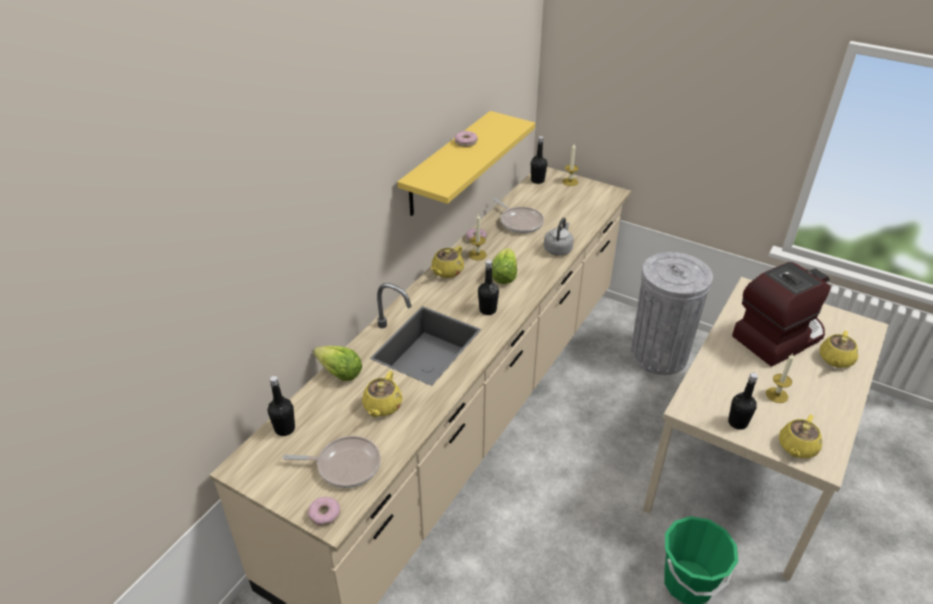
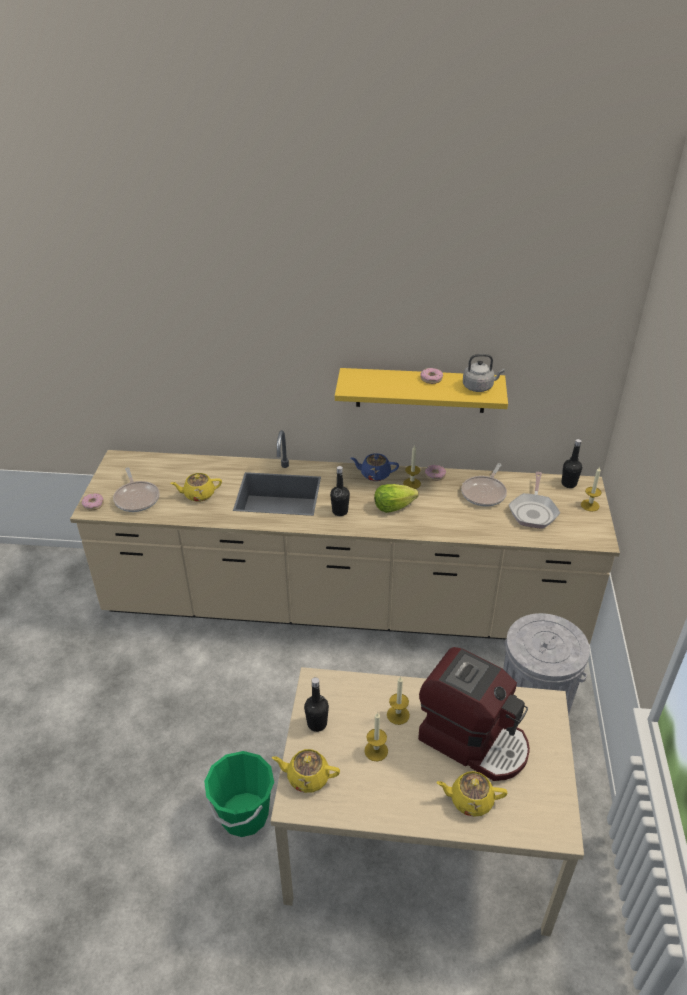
camera: 65 degrees right, 0 degrees up
(285, 429) = (157, 462): black bottle -> none
(340, 373) = (221, 465): lettuce -> none
(447, 271) = (374, 474): yellow teapot -> blue teapot
(558, 249) = (462, 528): grey kettle -> grey kettle (479, 387)
(560, 208) = (533, 511): none -> frying pan
(741, 369) = (398, 715): none -> candle

